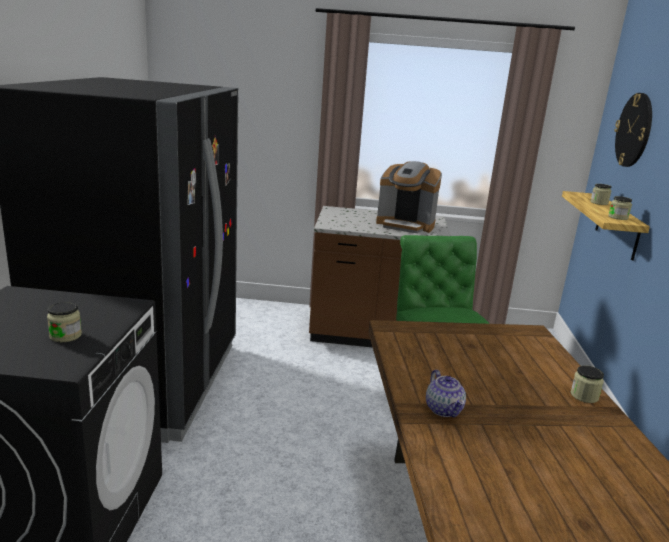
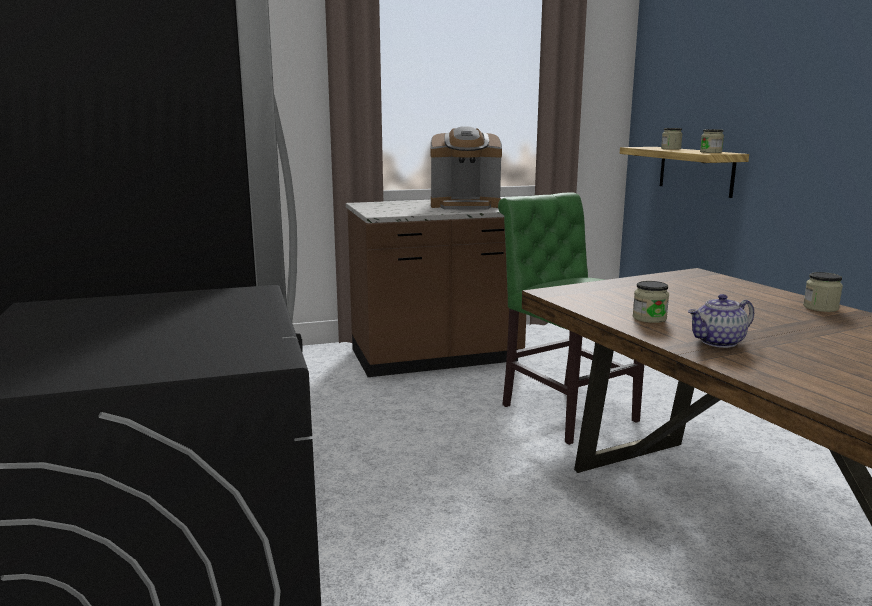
camera: 20 degrees left, 5 degrees down
(65, 336) = (205, 330): jar -> jar (649, 318)
(444, 409) = (718, 342): teapot -> teapot turned 105 degrees clockwise
(634, 130) = (694, 63): wall clock -> none

